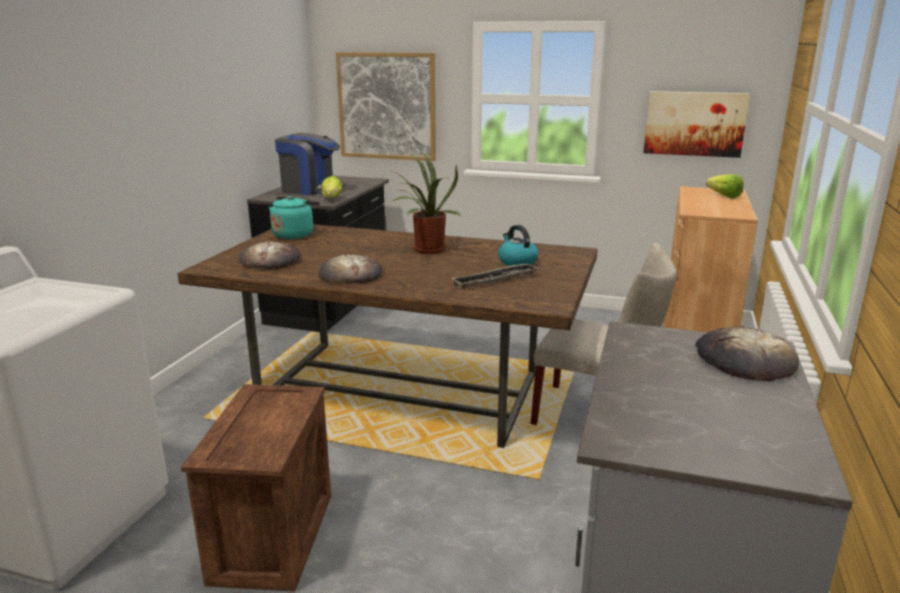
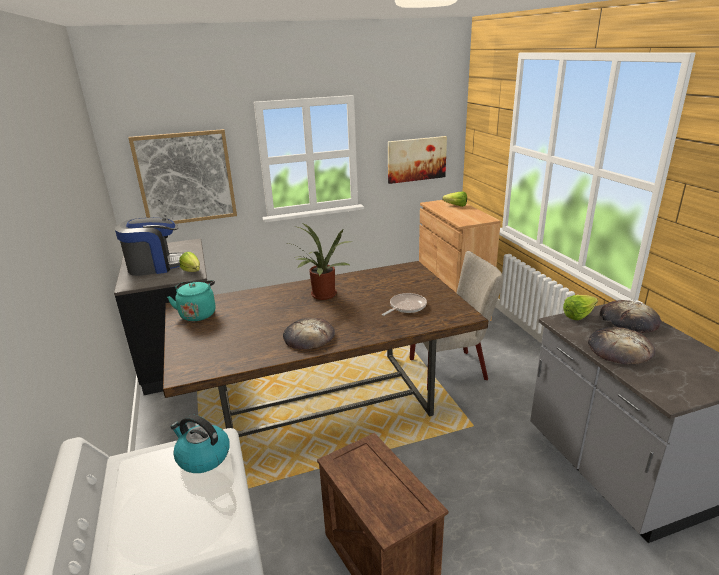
camera: 35 degrees left, 5 degrees up
(270, 260) = (224, 346): bread -> bread (619, 349)
(495, 280) = (406, 307): tray -> frying pan
(517, 261) = (393, 287): kettle -> kettle (202, 457)
(679, 335) = (581, 315): none -> lettuce

